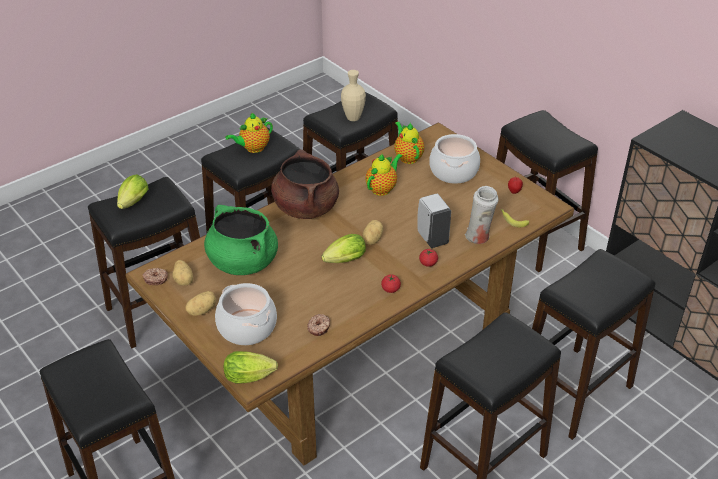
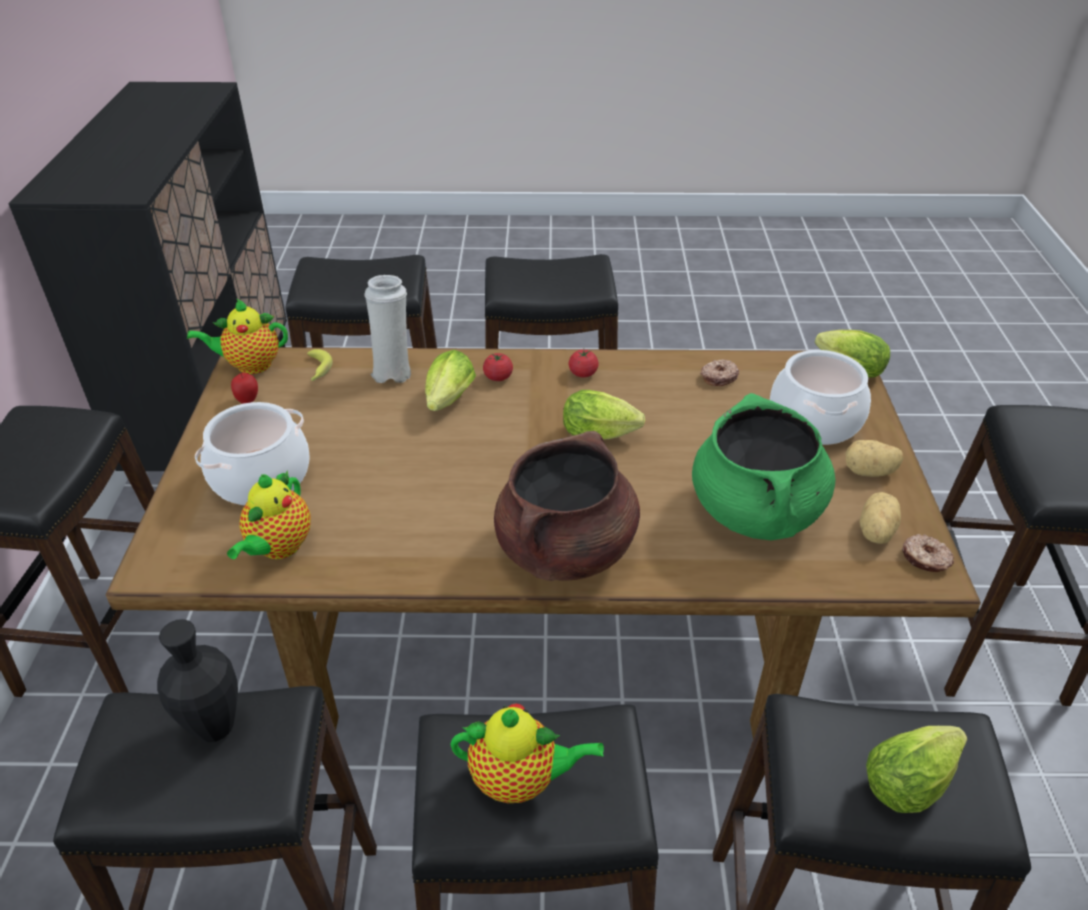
camera: 140 degrees left, 0 degrees up
(353, 118) = (215, 727): beige vase -> black vase
(371, 239) = (528, 442): potato -> none
(382, 188) = (404, 512): teapot -> teapot (250, 365)
(432, 238) = (447, 402): white soap dispenser -> lettuce

